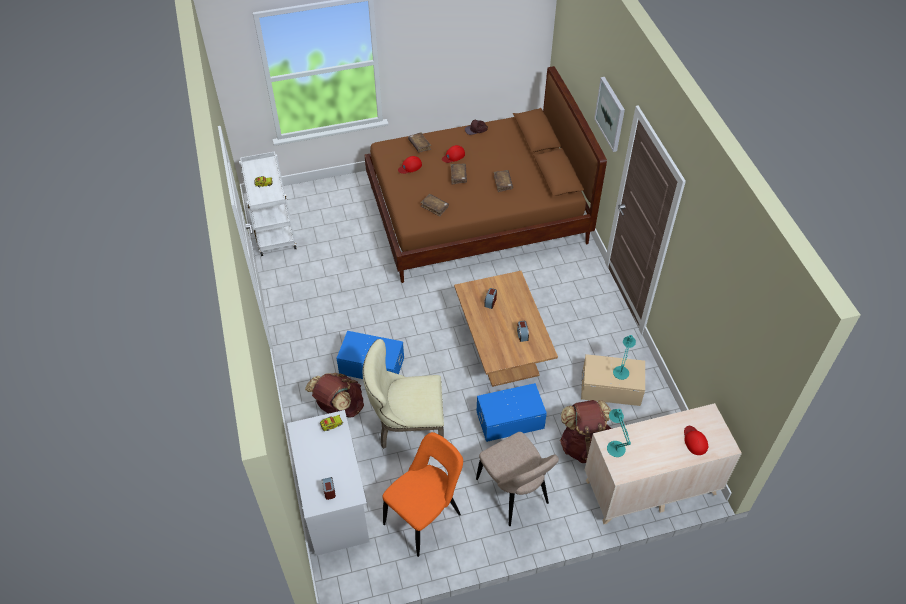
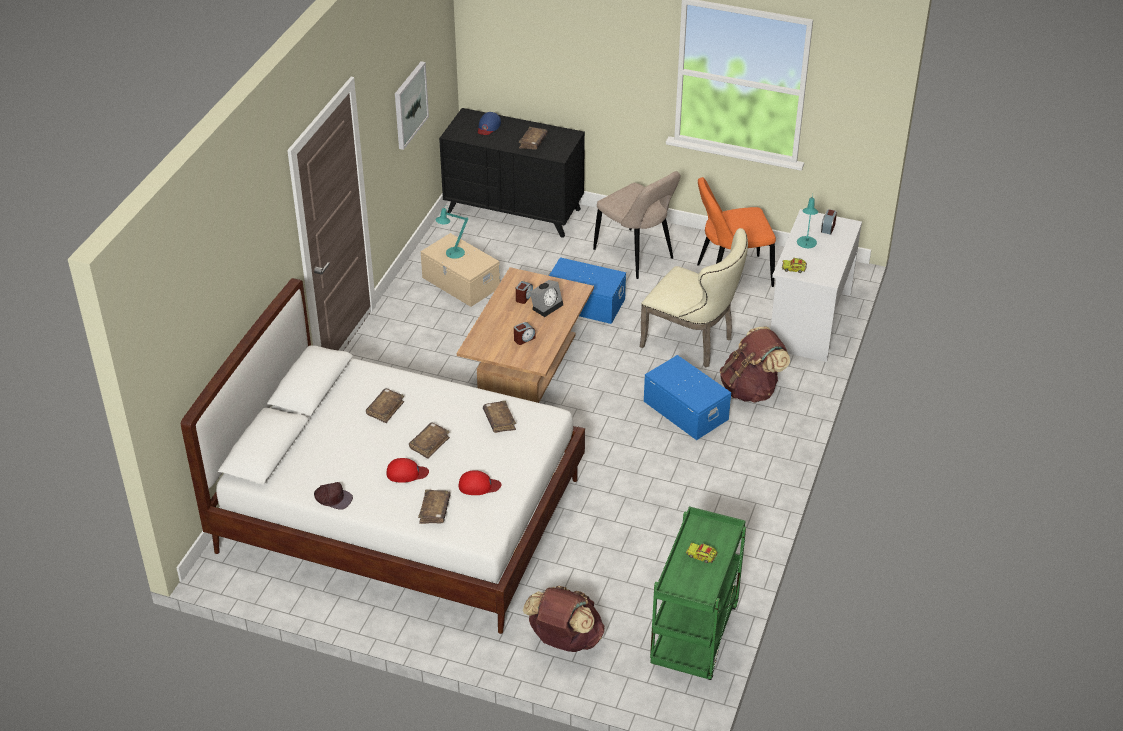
camera: 145 degrees left, 10 degrees down
(273, 230) = (695, 639): white cart -> green cart
(477, 215) = (400, 514): brown bed -> white bed
(500, 336) = (547, 306): none -> alarm clock
(514, 494) = (636, 256): beige chair -> beige chair turned 135 degrees clockwise
(585, 445) = (536, 257): brown backpack -> brown backpack (564, 640)
(610, 114) = (267, 242): picture -> picture (409, 105)
(614, 446) = (557, 149): turquoise table lamp -> turquoise table lamp (806, 244)
(641, 443) = (533, 142): none -> brown book
(650, 487) = (514, 211): beige dresser -> black dresser
(694, 441) = (488, 126): red cap -> blue cap

